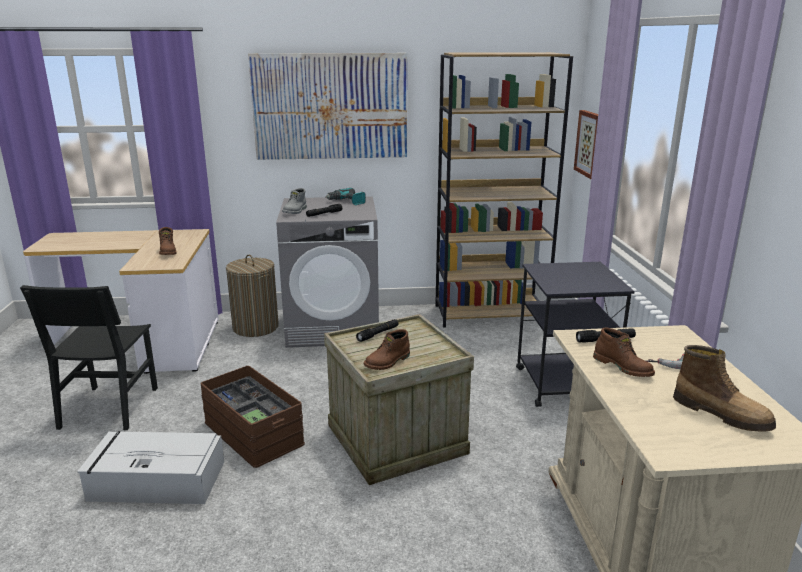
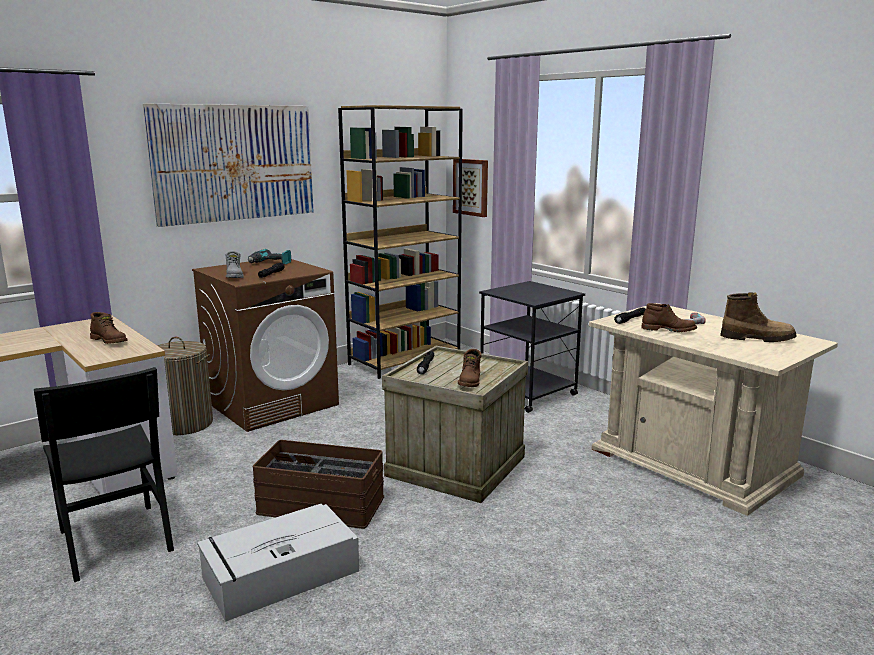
camera: 35 degrees left, 5 degrees down
(333, 327) = (273, 403): grey washing machine -> brown washing machine

